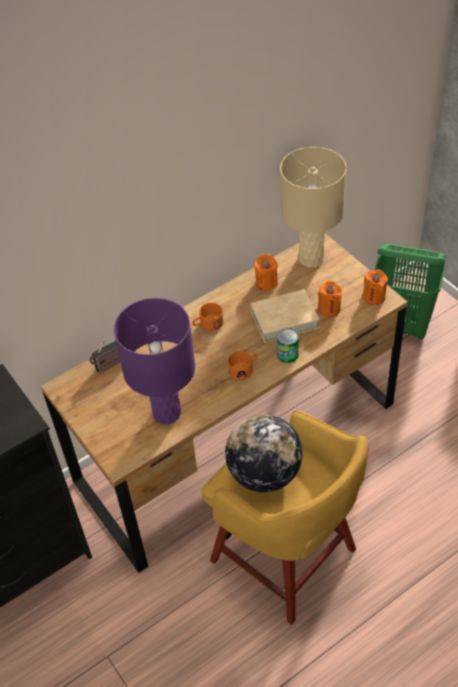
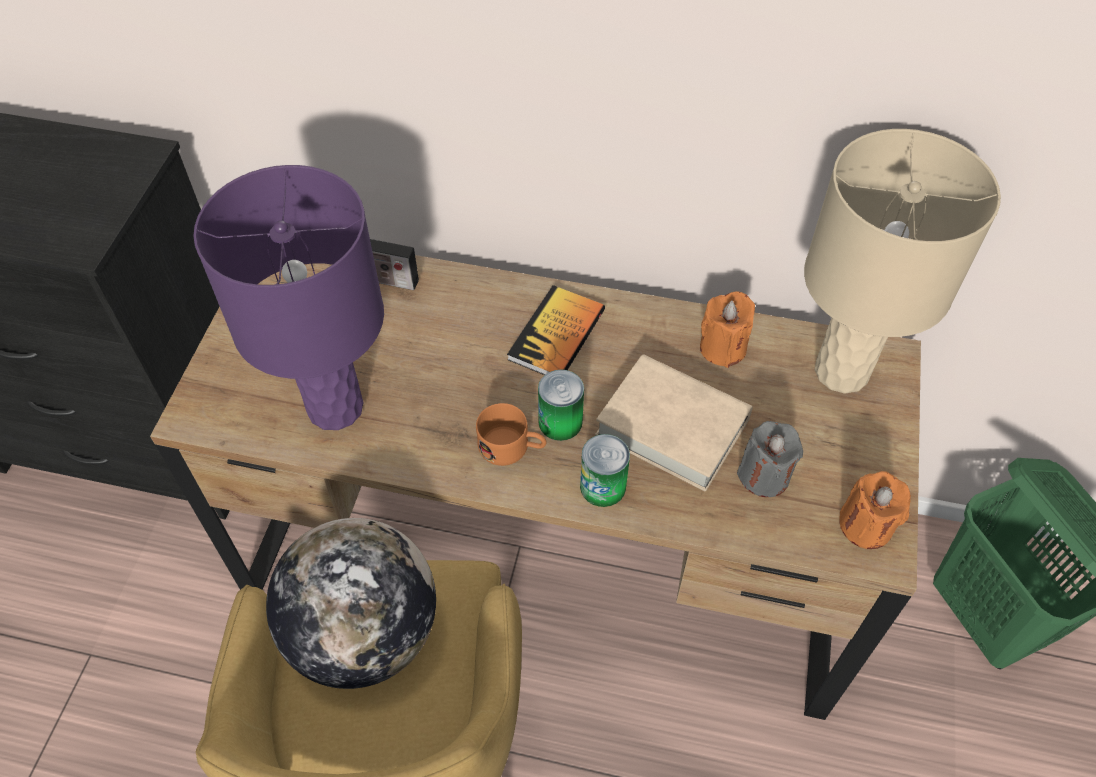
camera: 45 degrees right, 5 degrees up
(208, 324) = (557, 335): orange mug -> book
(248, 349) = (560, 422): none -> can
(329, 308) = (764, 475): orange candle -> grey candle

